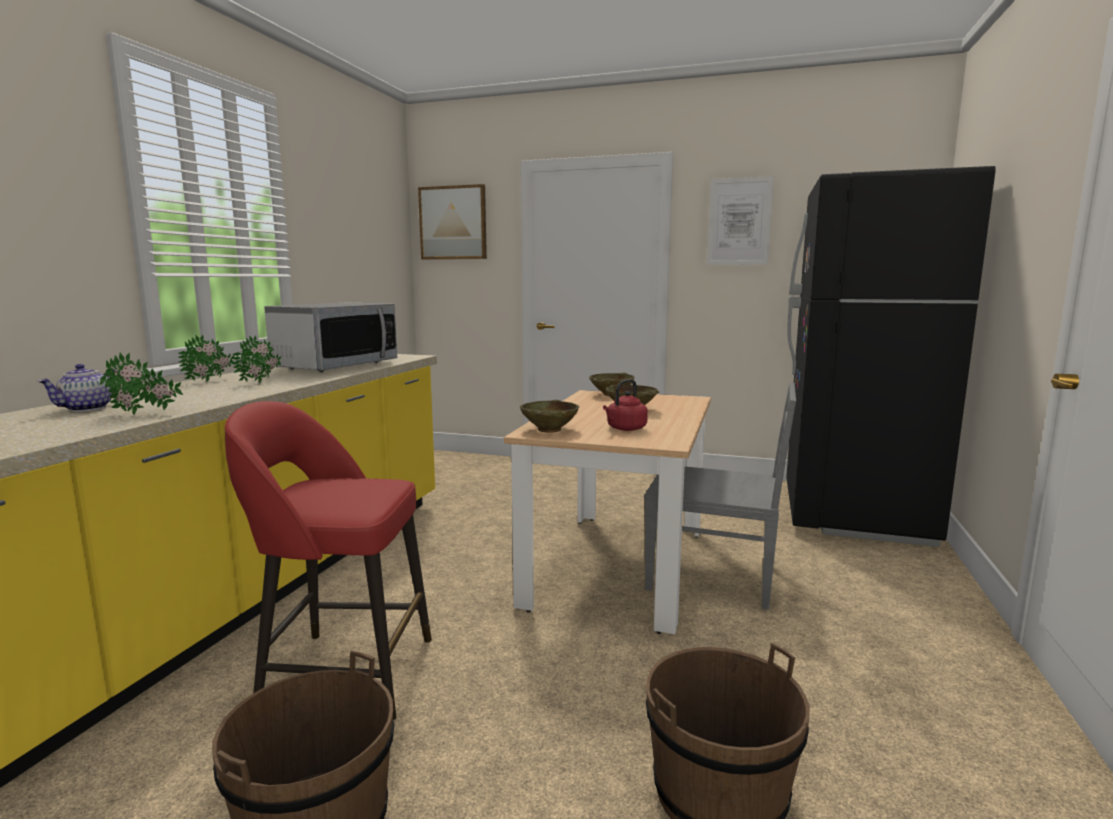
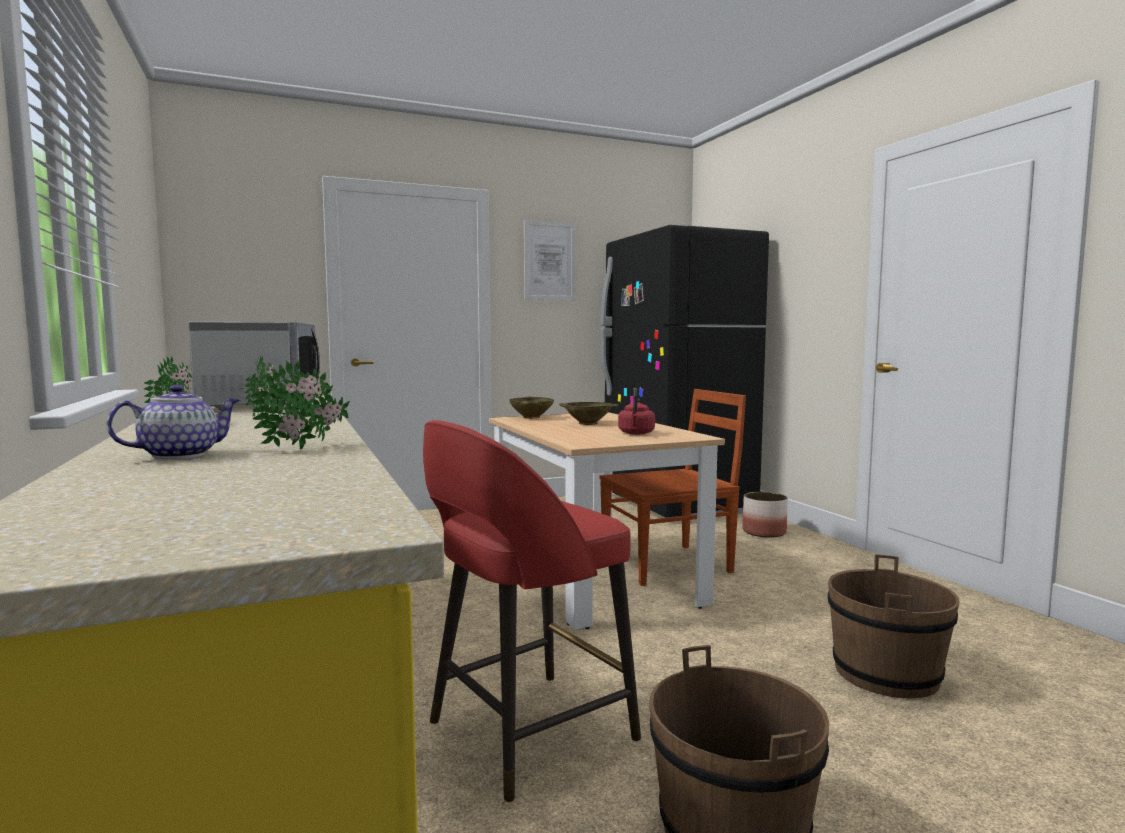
camera: 40 degrees left, 5 degrees down
(87, 409) = (180, 455): teapot -> teapot turned 120 degrees counterclockwise
(453, 223) = (229, 238): picture -> none
(549, 429) = (586, 440): beige bowl -> none
(715, 577) = (669, 564): grey chair -> brown chair
(904, 576) = (764, 532): none -> planter

